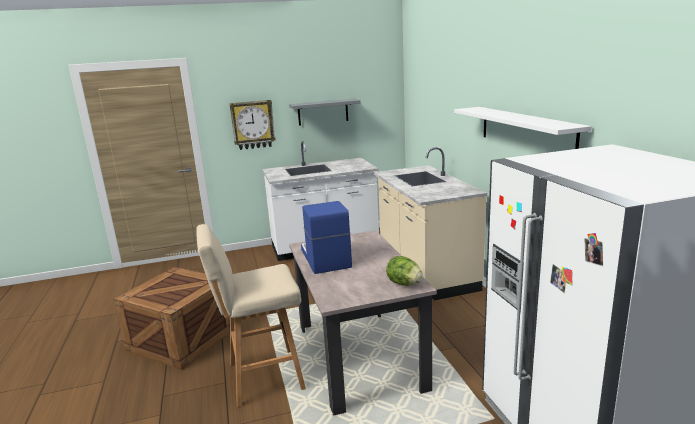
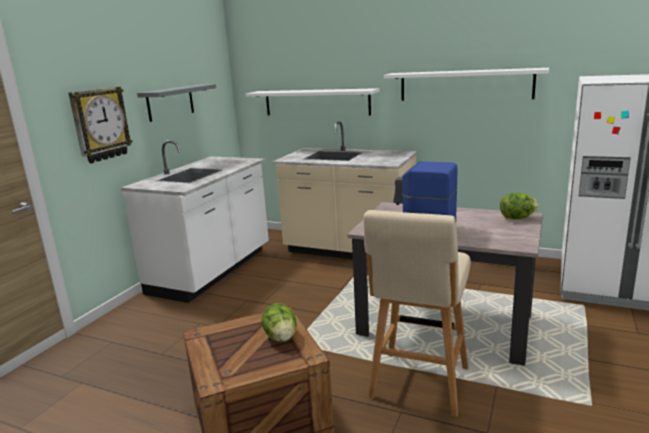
camera: 50 degrees left, 0 degrees up
(186, 292) = (281, 337): none -> lettuce
(439, 125) = (316, 102): none -> white shelf

